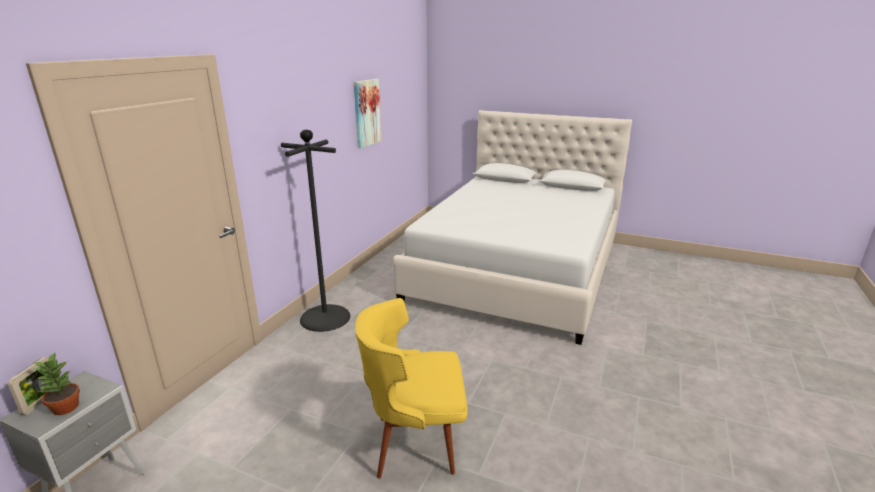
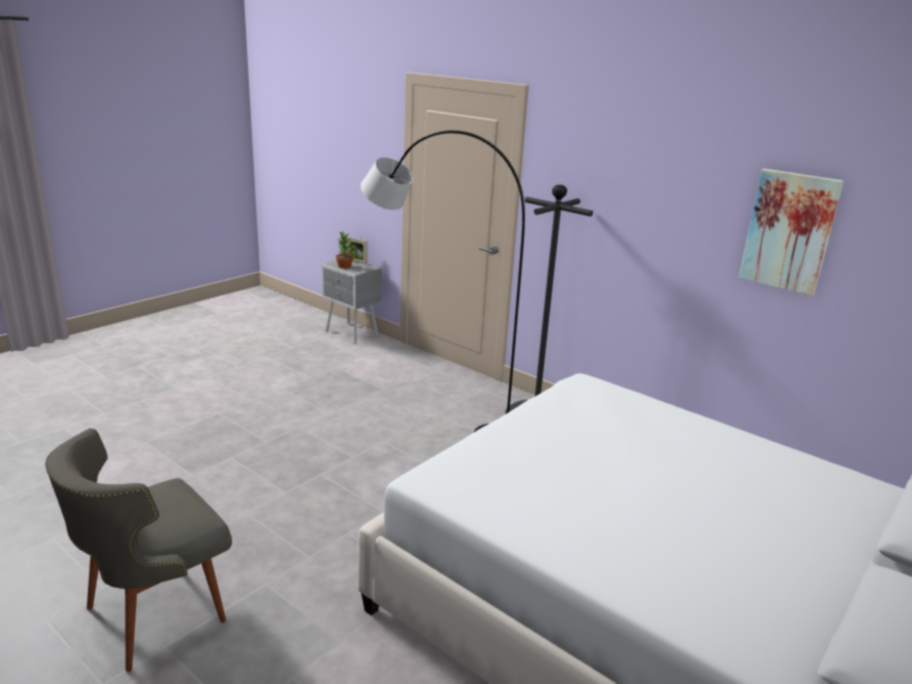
camera: 105 degrees right, 0 degrees up
(340, 367) = (430, 414): none -> grey floor lamp
(416, 445) = (291, 435): yellow chair -> none
(668, 422) = (157, 615): none -> grey chair

